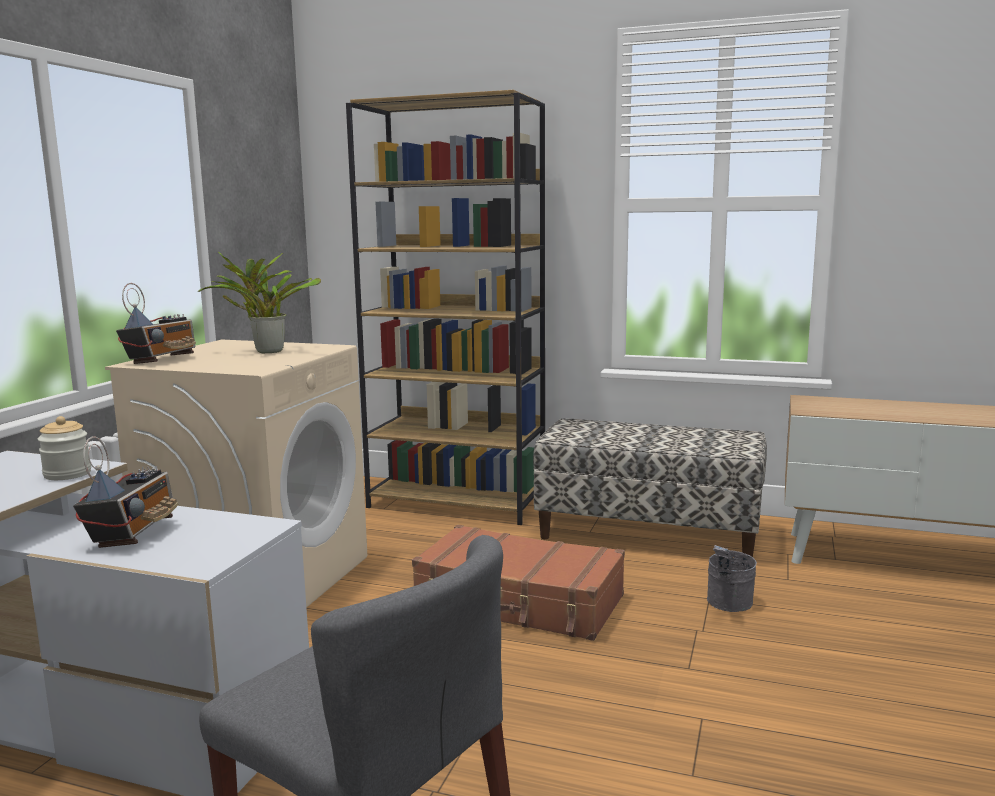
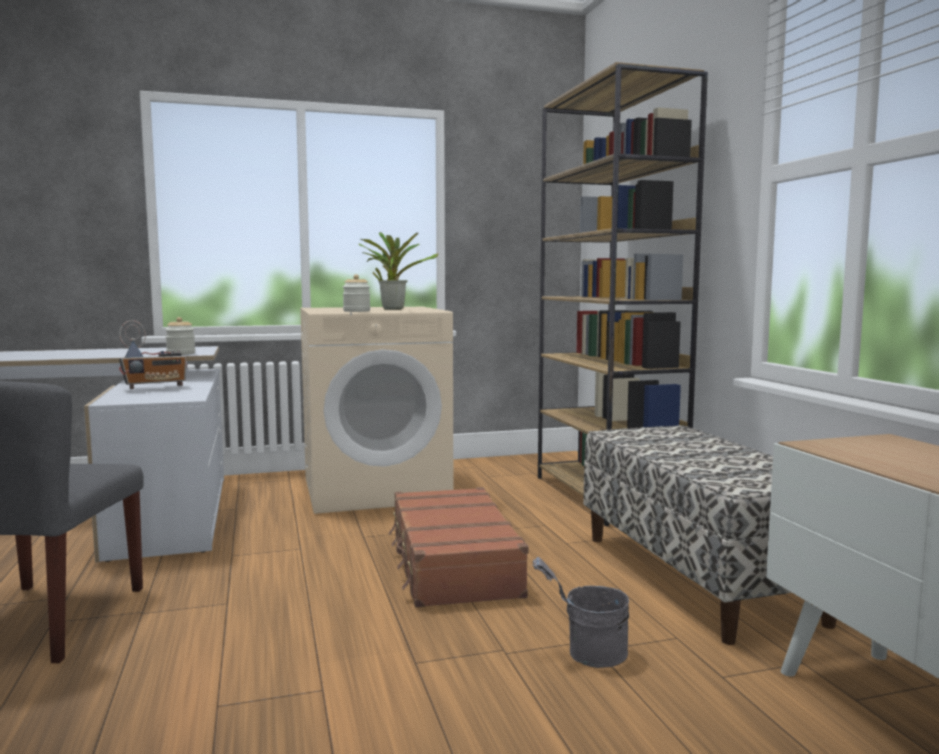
camera: 55 degrees right, 5 degrees down
(162, 360) = (333, 307): radio -> none
(278, 362) = (356, 311): none -> jar

